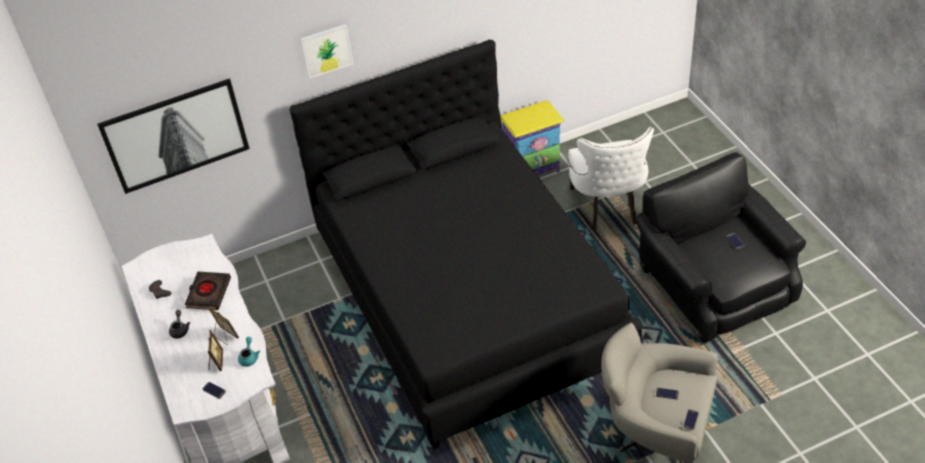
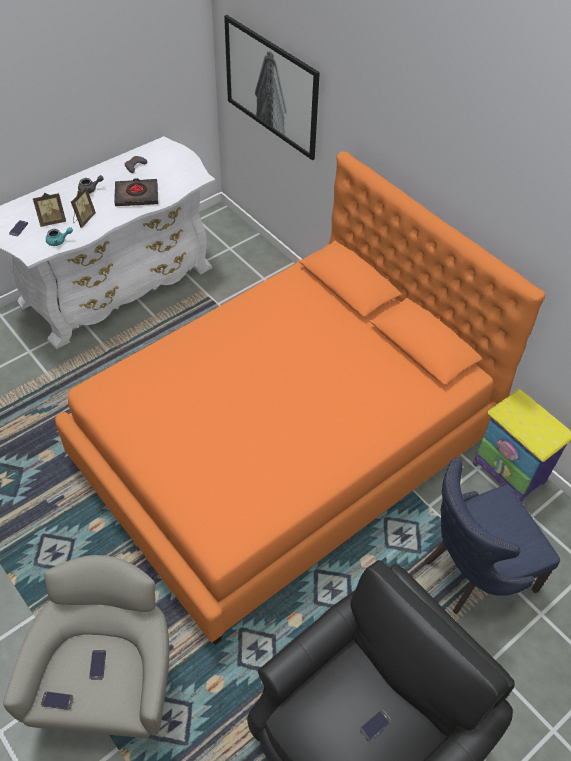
camera: 70 degrees right, 5 degrees up
(326, 50) = (399, 129): picture -> none
(468, 295) = (284, 447): black bed -> orange bed
(607, 207) = (473, 572): white chair -> blue chair

